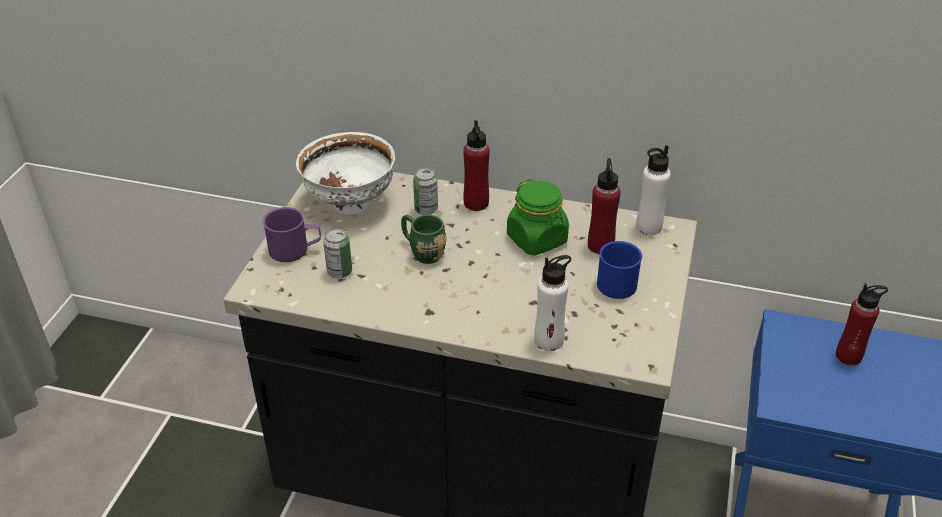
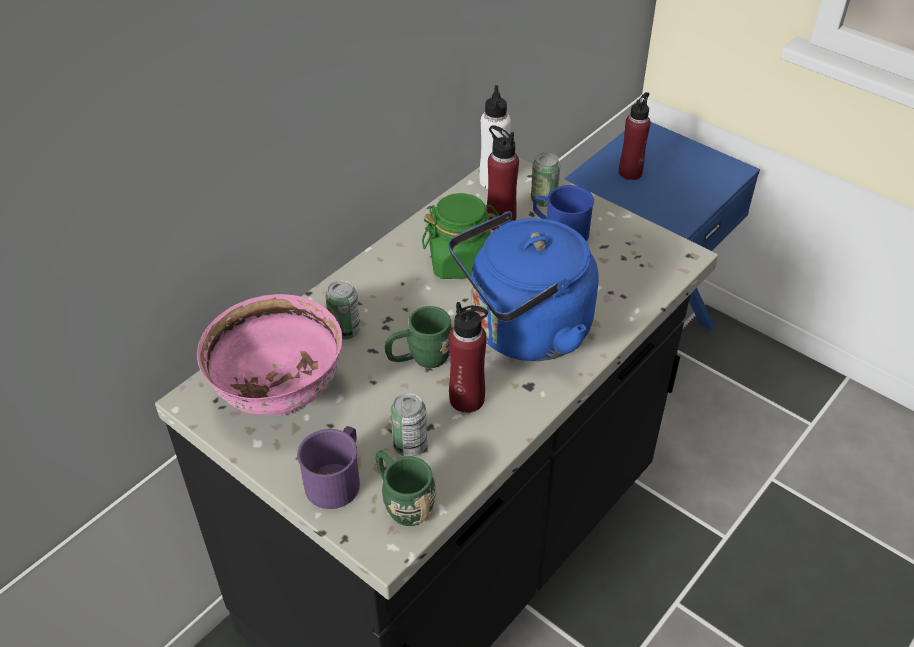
camera: 65 degrees left, 5 degrees up
(291, 283) = (402, 501): none -> green mug
(349, 204) = (280, 397): white bowl -> pink bowl
(476, 203) = (364, 286): red bottle -> red bottle (467, 399)
(483, 293) = (523, 332): none -> blue kettle
(549, 340) = (622, 309): white bottle -> none
(648, 261) = (543, 200): none -> can

